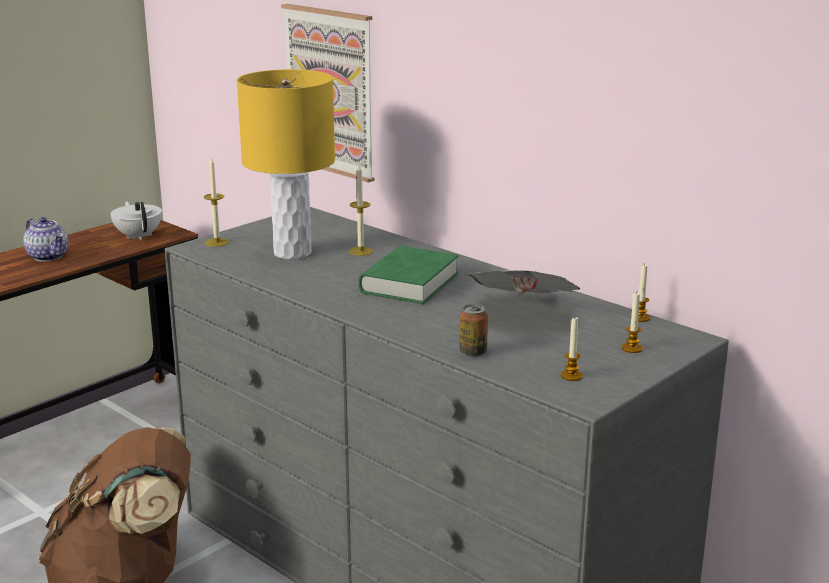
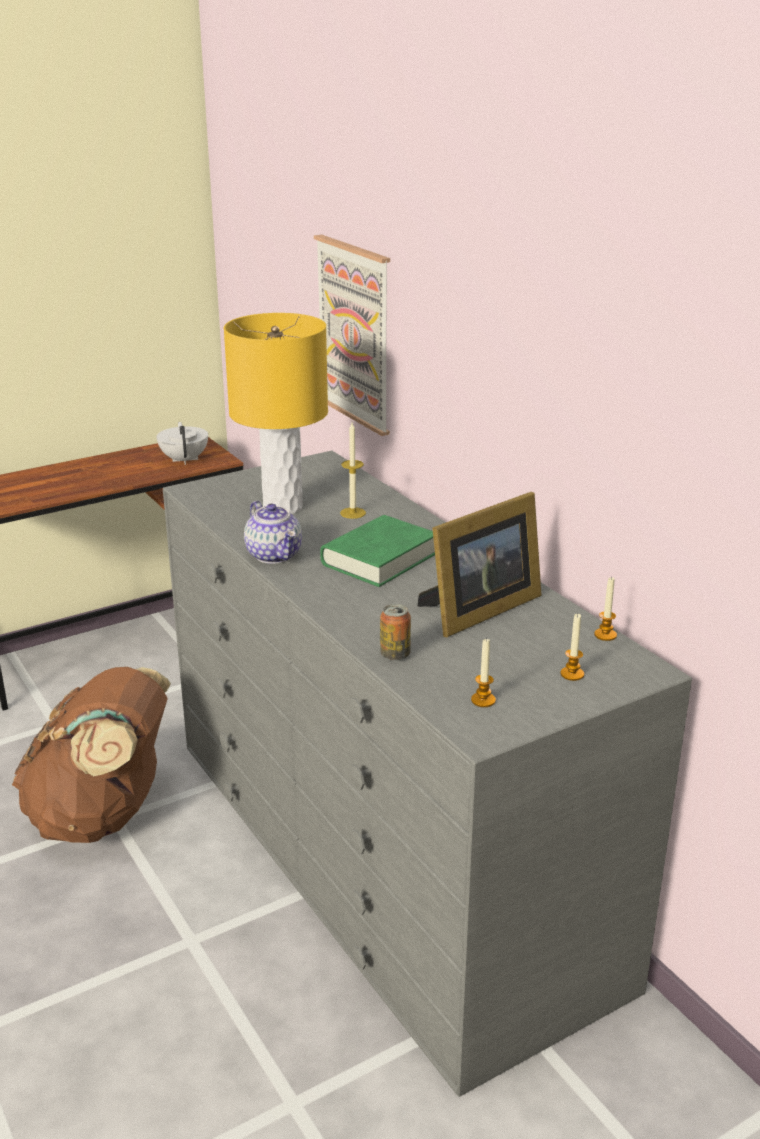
camera: 15 degrees right, 5 degrees up
(49, 256) = (90, 474): teapot -> teapot (275, 555)
(217, 242) = (216, 486): candle -> none
(522, 312) = (478, 610): newspaper -> picture frame

